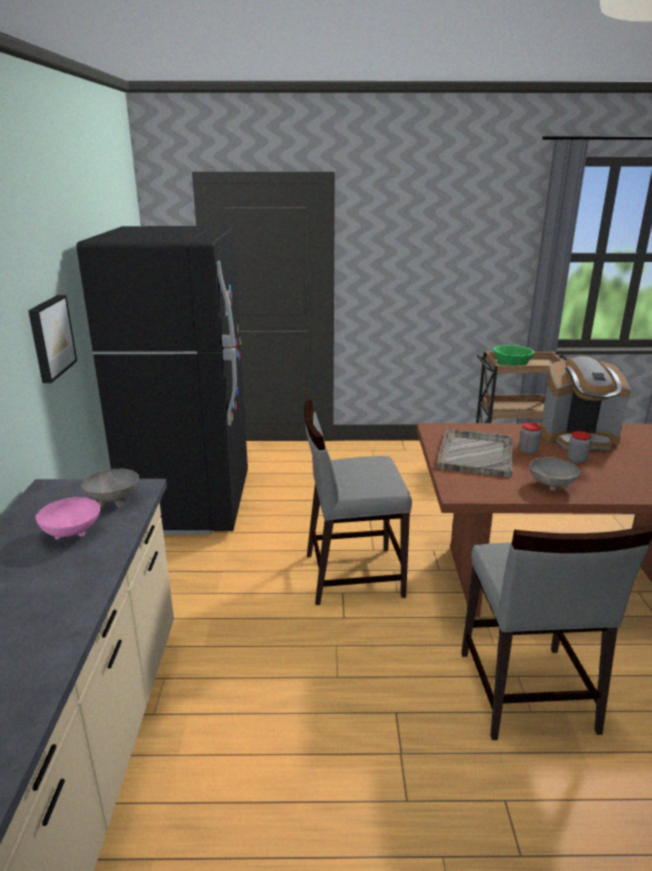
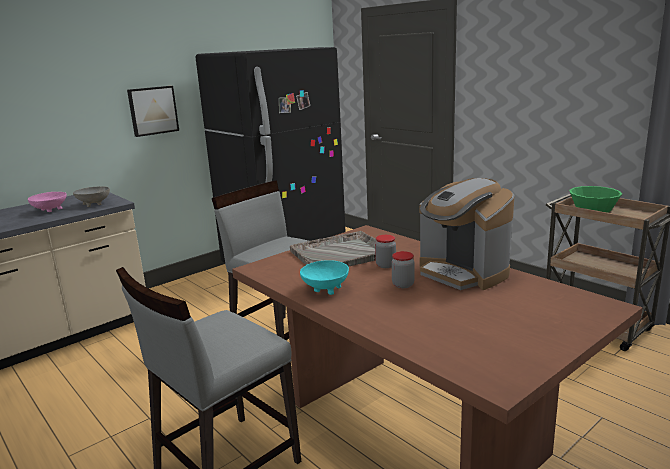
camera: 50 degrees right, 5 degrees down
(550, 485) = (325, 289): grey bowl -> turquoise bowl

